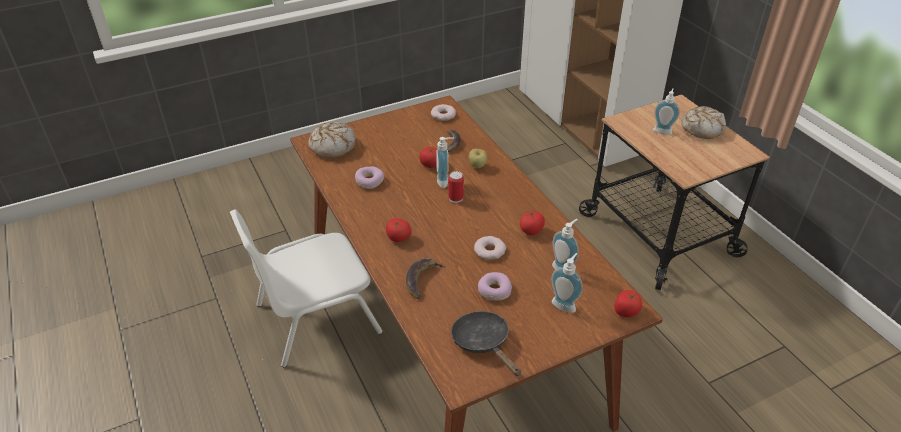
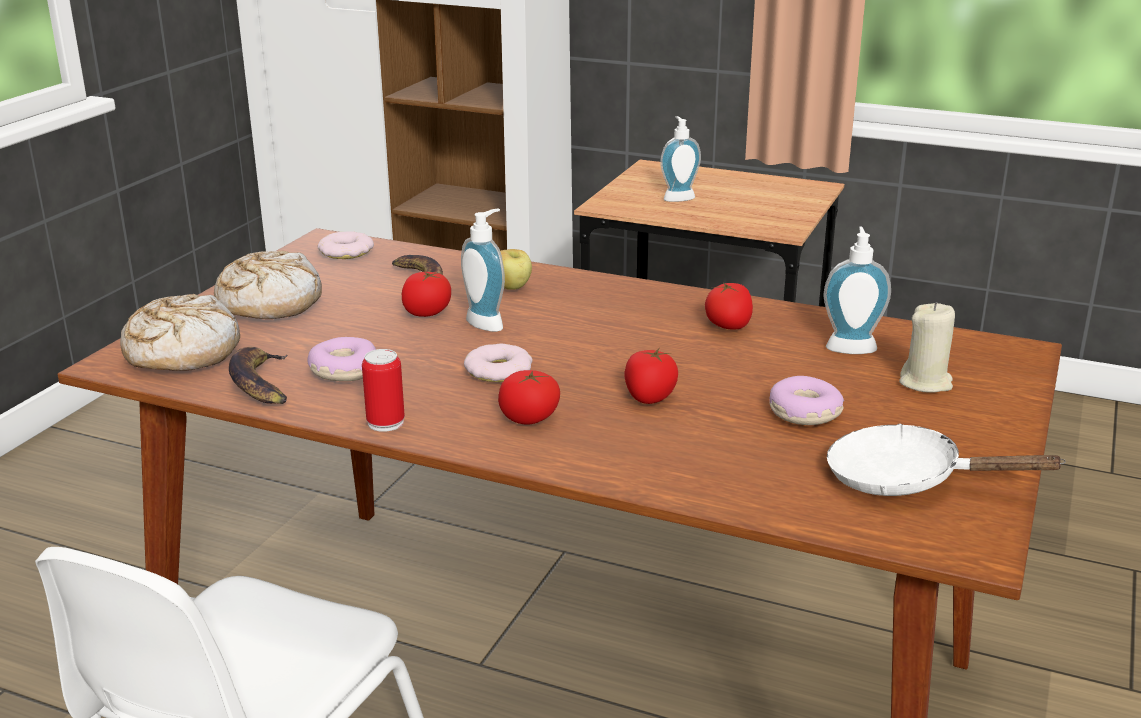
camera: 40 degrees left, 15 degrees down
(422, 279) = (668, 451): banana -> banana (261, 384)
(456, 198) = (543, 334): can -> can (385, 422)
(483, 343) = (906, 479): black frying pan -> white frying pan
(489, 250) = (710, 371): donut -> donut (498, 370)
(565, 304) = (925, 383): soap dispenser -> beige candle
(626, 311) = (1010, 355): tomato -> tomato (649, 397)
(702, 128) = (722, 181): bread -> bread (269, 303)

